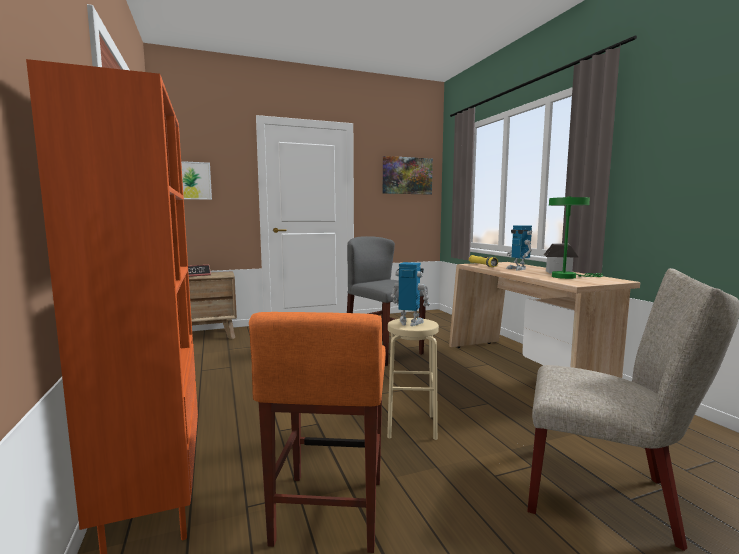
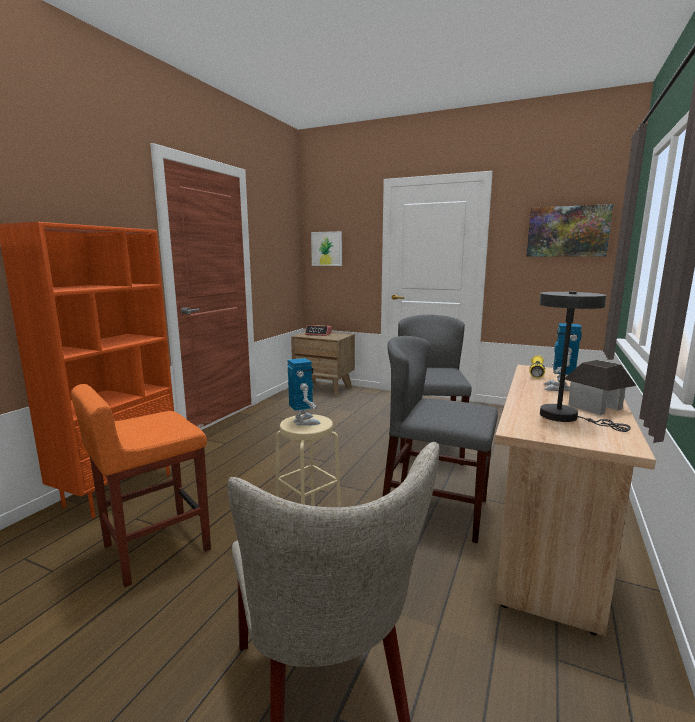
camera: 45 degrees right, 5 degrees up
(459, 382) = (435, 510): none -> grey chair
(567, 277) = (565, 417): green table lamp -> grey table lamp

